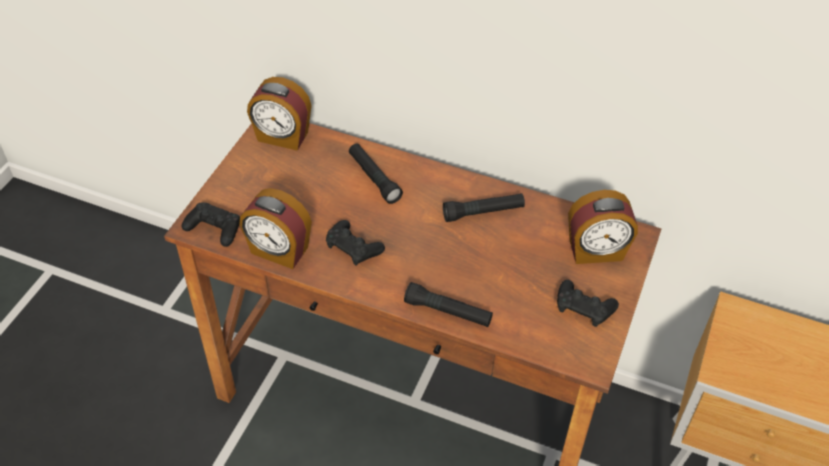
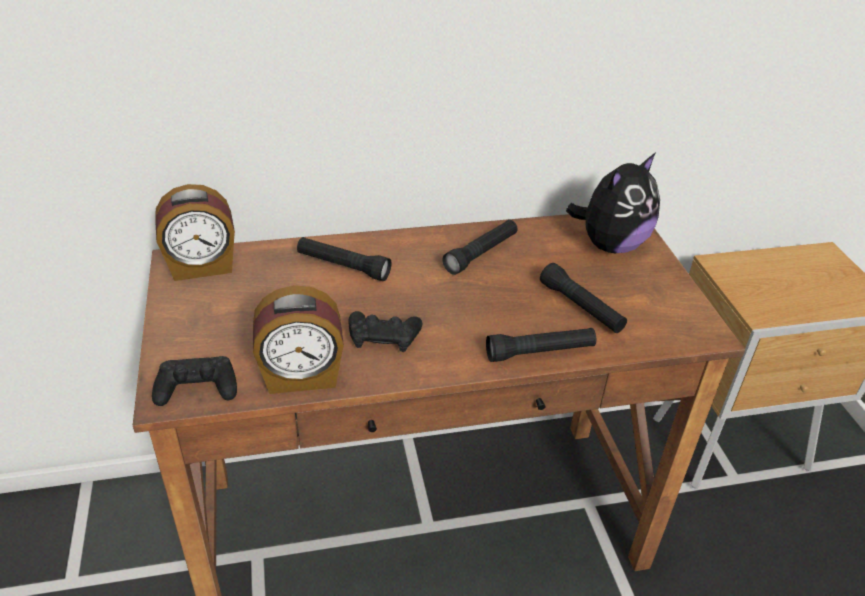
camera: 35 degrees left, 10 degrees down
(514, 293) = (581, 307): none -> black flashlight
(584, 307) = (651, 292): black game controller -> none
(596, 251) = (610, 245): alarm clock -> plush toy

